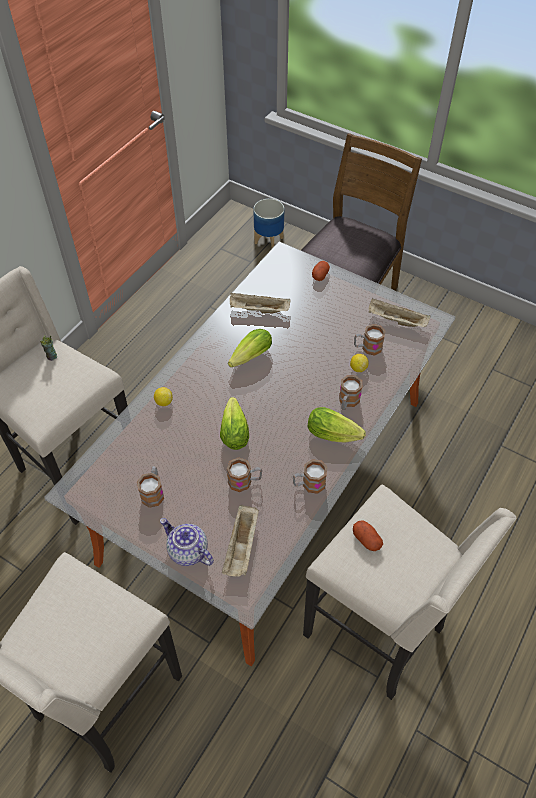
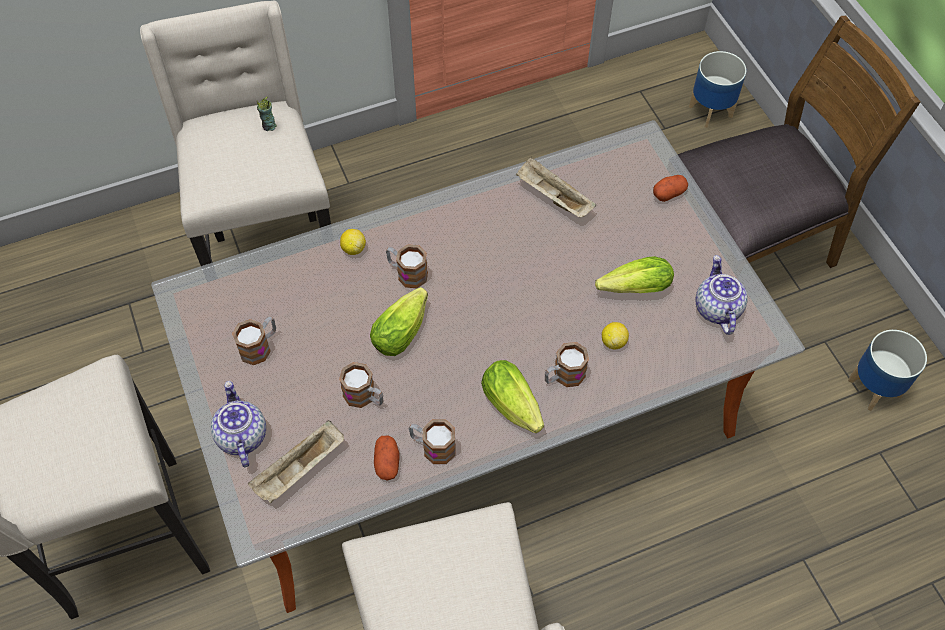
camera: 35 degrees right, 5 degrees up
(248, 358) = (491, 251): lettuce -> lettuce (631, 289)
(367, 347) = (648, 322): mug -> mug (407, 273)
(367, 539) = (429, 555): potato -> potato (387, 462)
(395, 321) = (716, 308): beige tray -> teapot
(465, 339) = (874, 389): none -> planter

